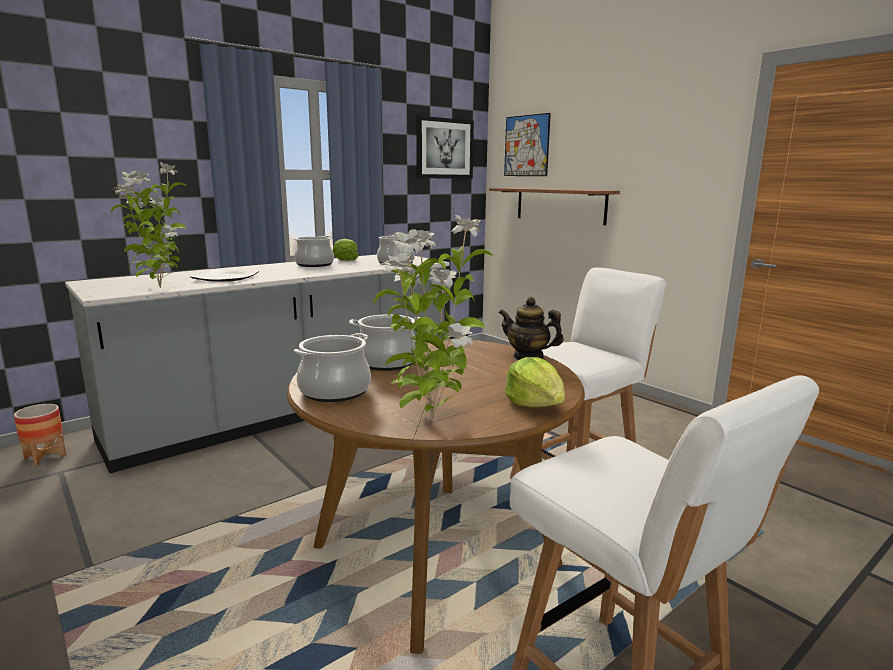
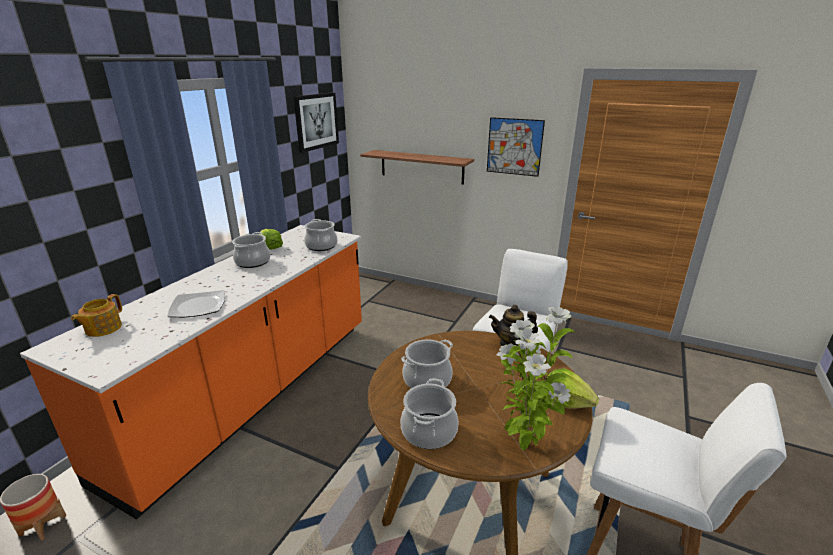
camera: 25 degrees left, 10 degrees up
(137, 279) = (102, 329): none -> teapot
(159, 287) = (151, 341): potted plant -> none
(290, 412) = (254, 393): grey counter -> orange counter
(526, 146) = (386, 116): picture -> picture (514, 146)

